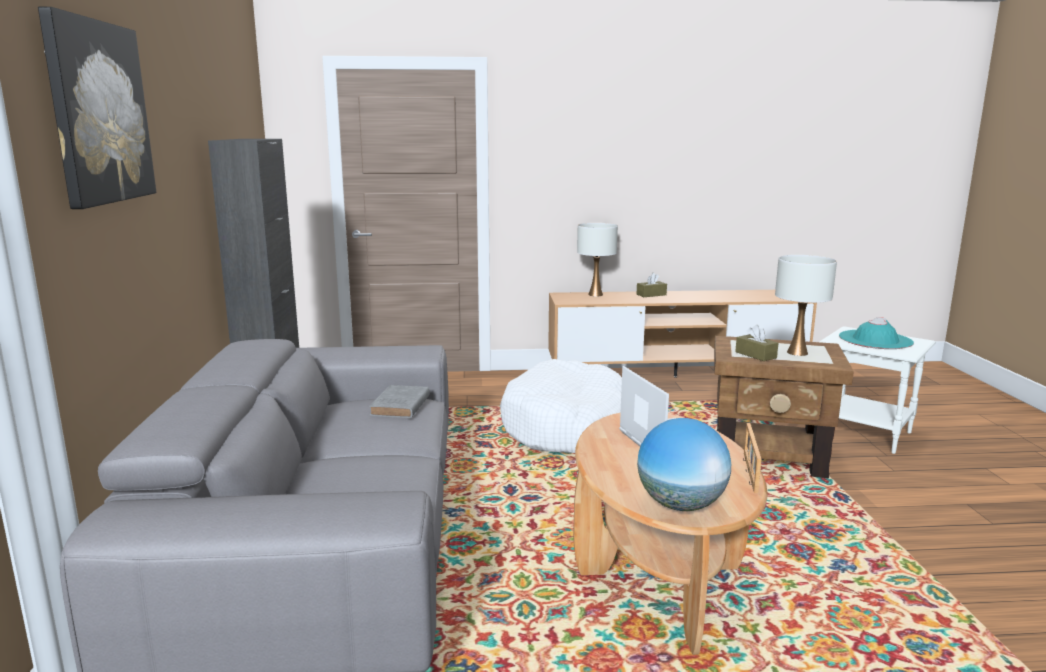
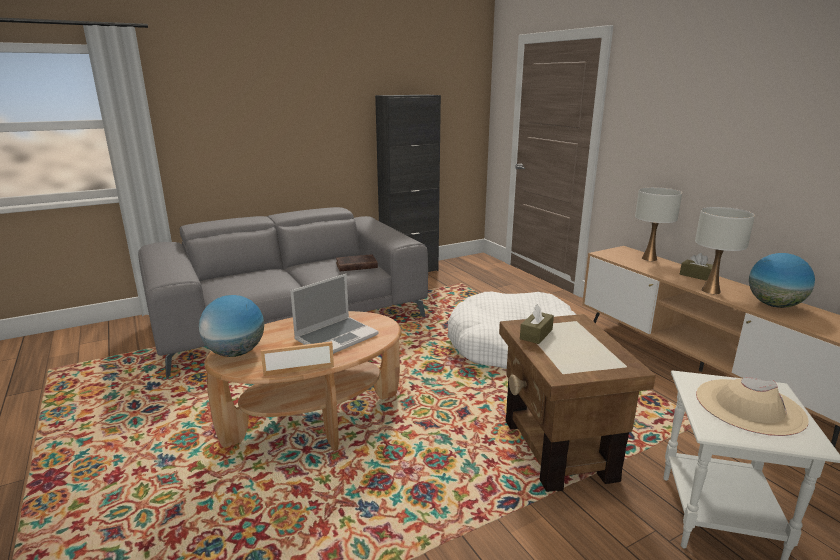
camera: 65 degrees right, 5 degrees up
(98, 113) = (252, 81): picture -> none
(400, 406) = (355, 266): grey book -> brown book
(726, 295) = (774, 305): none -> globe
(797, 353) = (574, 353): white table lamp -> white table lamp (710, 291)
(875, 340) = (749, 406): turquoise hat -> beige hat

